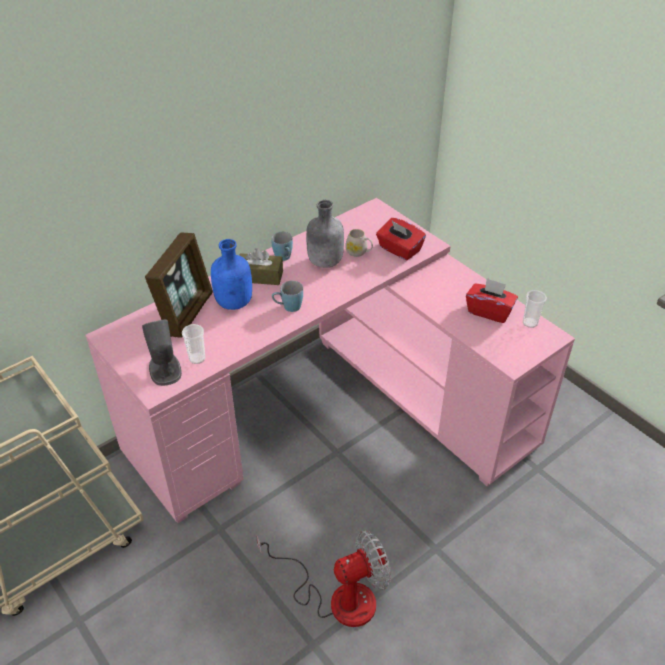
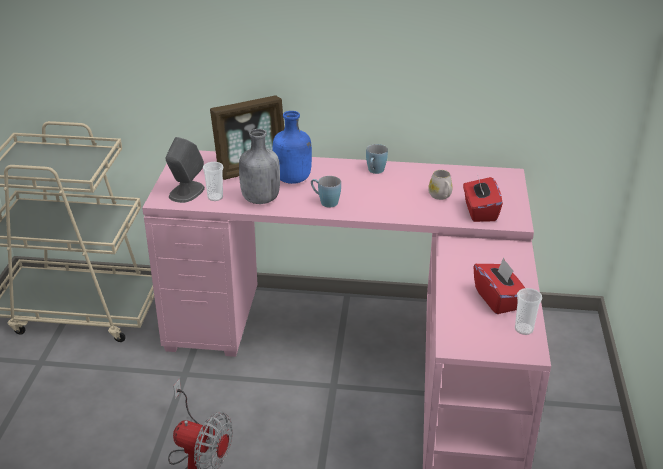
camera: 45 degrees right, 10 degrees down
(260, 276) = (337, 173): brown tissue box -> none
(324, 262) = (401, 189): grey bottle -> grey bottle (259, 199)

